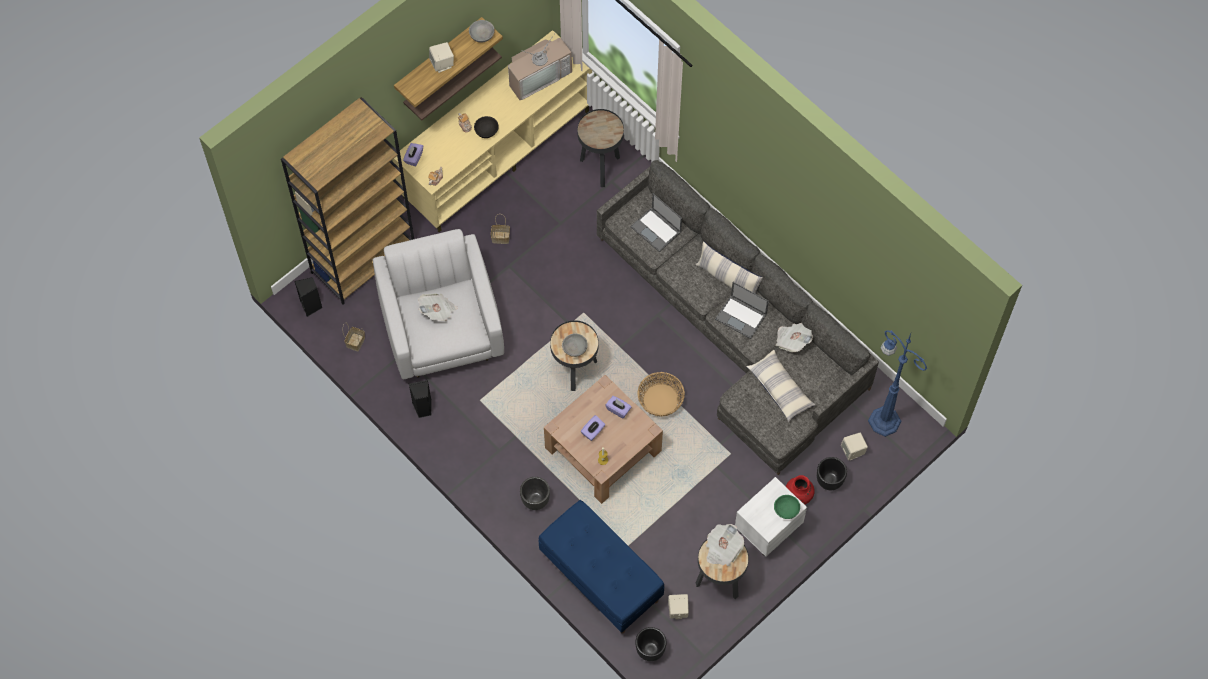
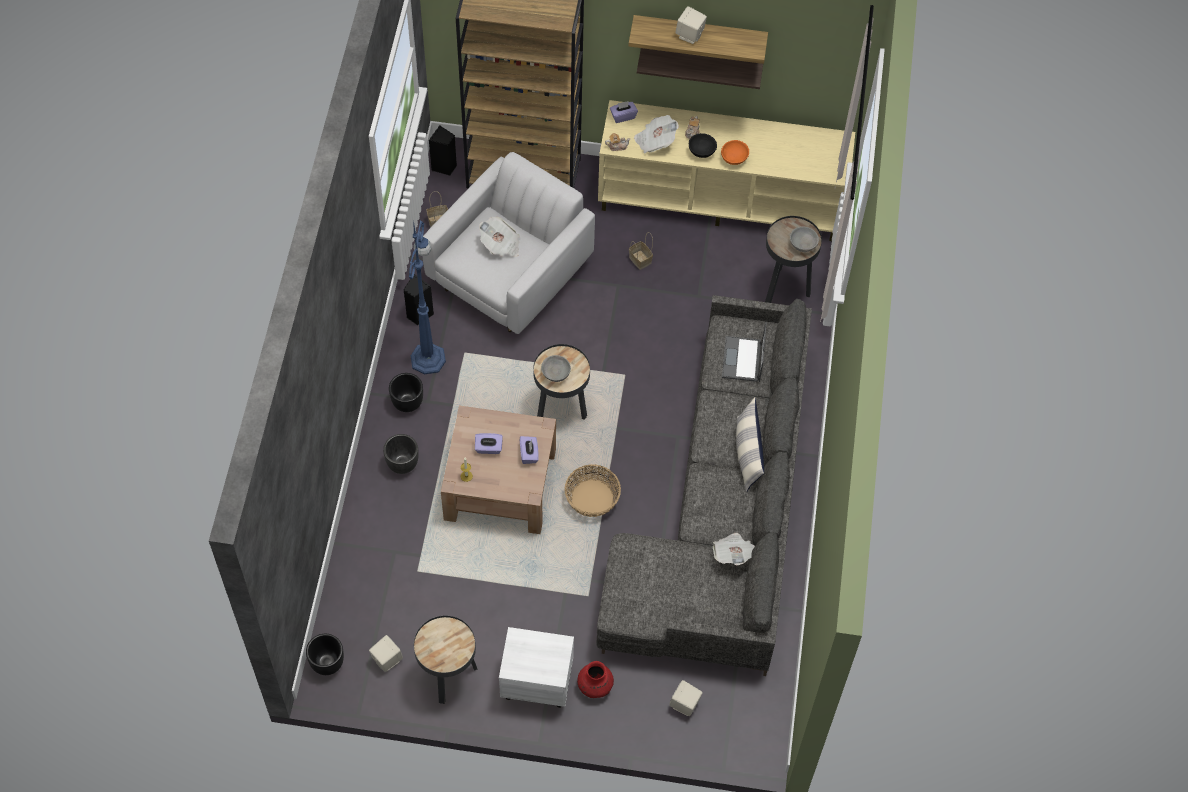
camera: 50 degrees right, 5 degrees down
(481, 36) = (748, 45): grey bowl -> grey bowl (803, 245)
(510, 117) = (734, 159): none -> orange bowl
(538, 75) = (798, 152): television -> none
(600, 577) = (368, 570): blue bench -> none
(722, 549) = (453, 638): newspaper -> newspaper (655, 141)
(741, 317) = (717, 492): laptop -> none
(780, 389) = (671, 578): pillow -> none
(786, 511) = (545, 671): green bowl -> none
(829, 480) = (635, 704): black planter -> black planter (408, 402)
(883, 420) = (743, 710): blue floor lamp -> blue floor lamp (428, 357)

